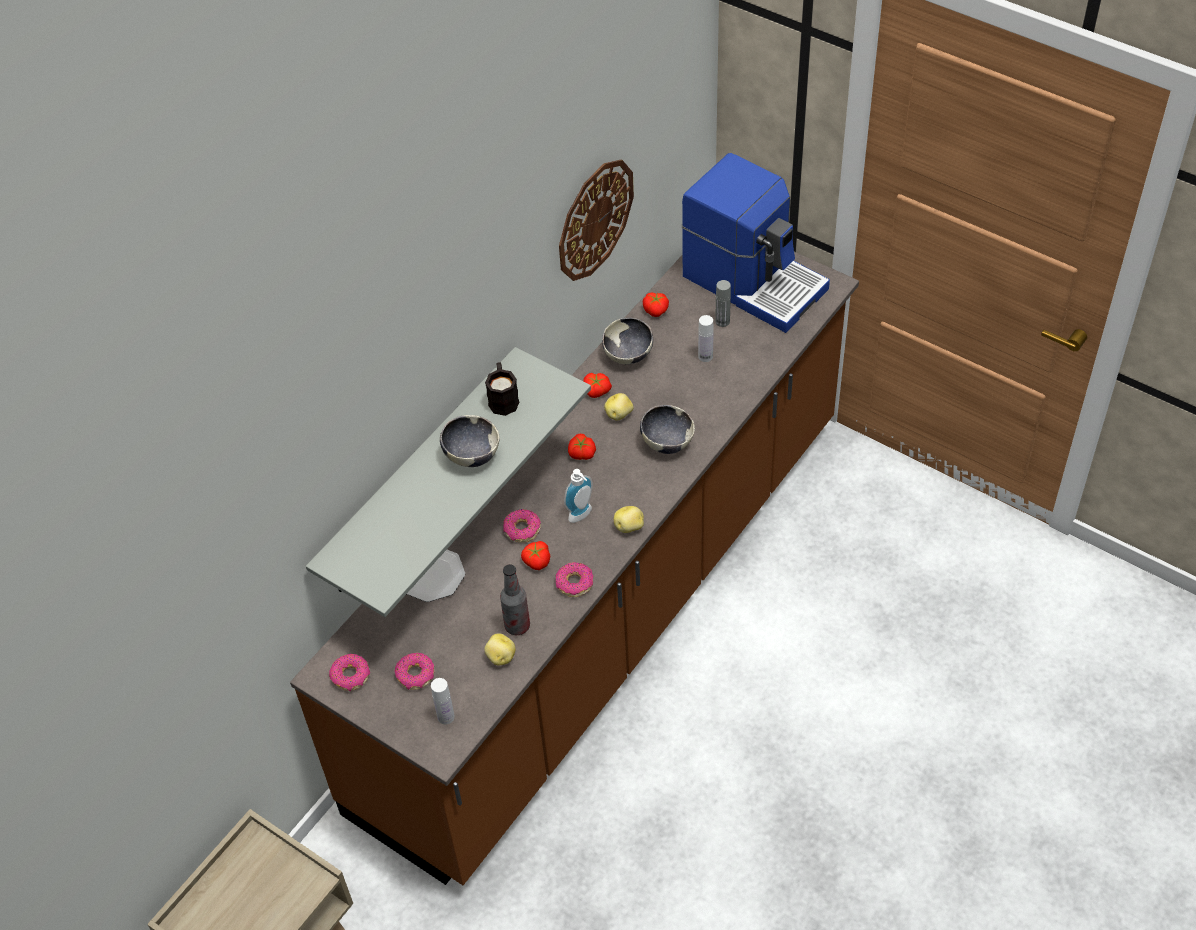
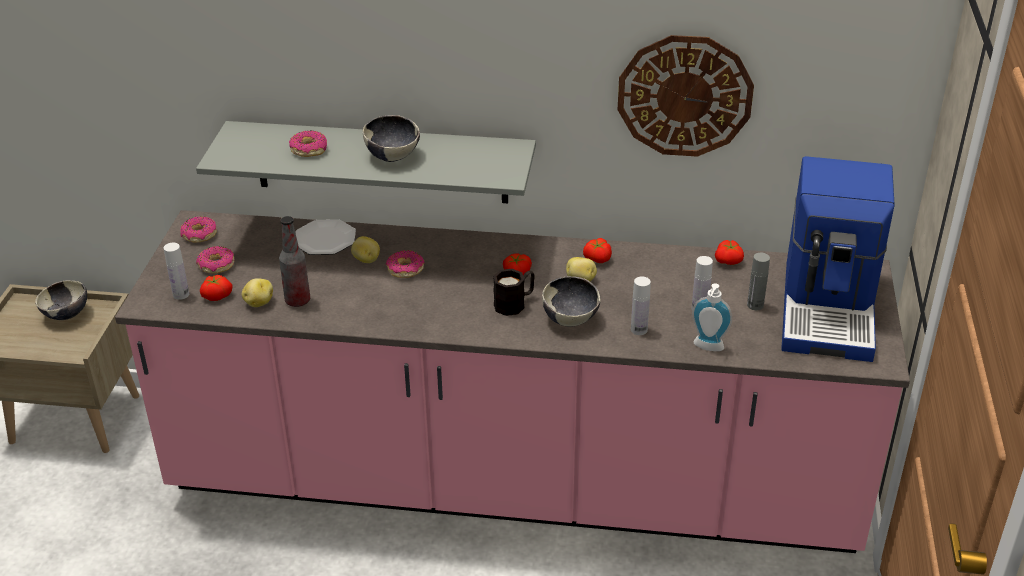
camera: 60 degrees right, 15 degrees down
(503, 398) = (469, 151): black mug -> black mug (515, 303)
(536, 561) = (375, 288): tomato -> tomato (216, 295)
(574, 583) = (364, 317): donut -> donut (309, 149)
(582, 516) = (444, 297): soap dispenser -> soap dispenser (707, 348)
(607, 611) = (513, 485): brown counter -> pink counter
(628, 355) = (657, 263): bowl -> bowl (66, 315)
(629, 527) = (451, 328): potato -> potato (366, 260)
(708, 405) = (639, 330): none -> white bottle

